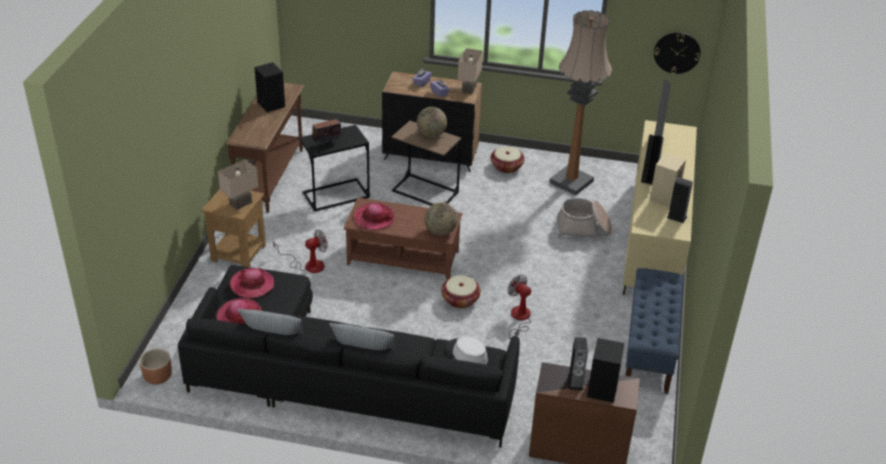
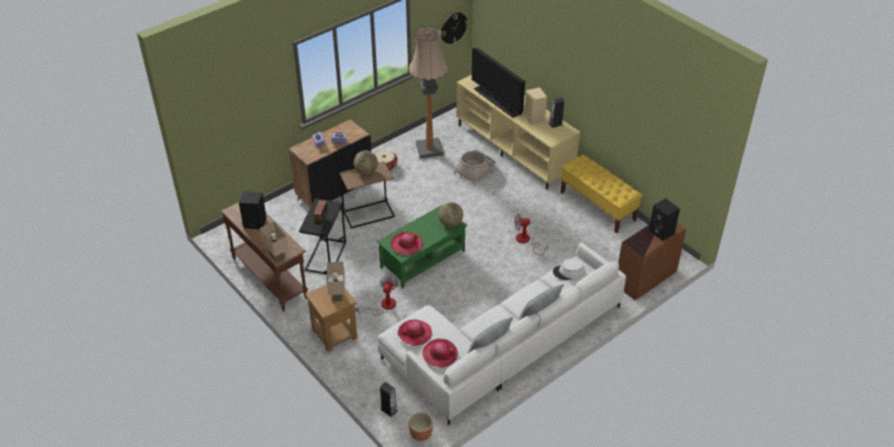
camera: 50 degrees left, 5 degrees up
(337, 376) = (501, 346): black sofa -> white sofa
(402, 258) = (423, 260): brown coffee table -> green coffee table
(460, 299) = (486, 256): basket -> none
(468, 88) = (349, 128): beige table lamp -> beige table lamp (276, 256)
(575, 382) = (648, 238): speaker -> speaker (389, 410)
(649, 349) = (598, 206): blue bench -> yellow bench

